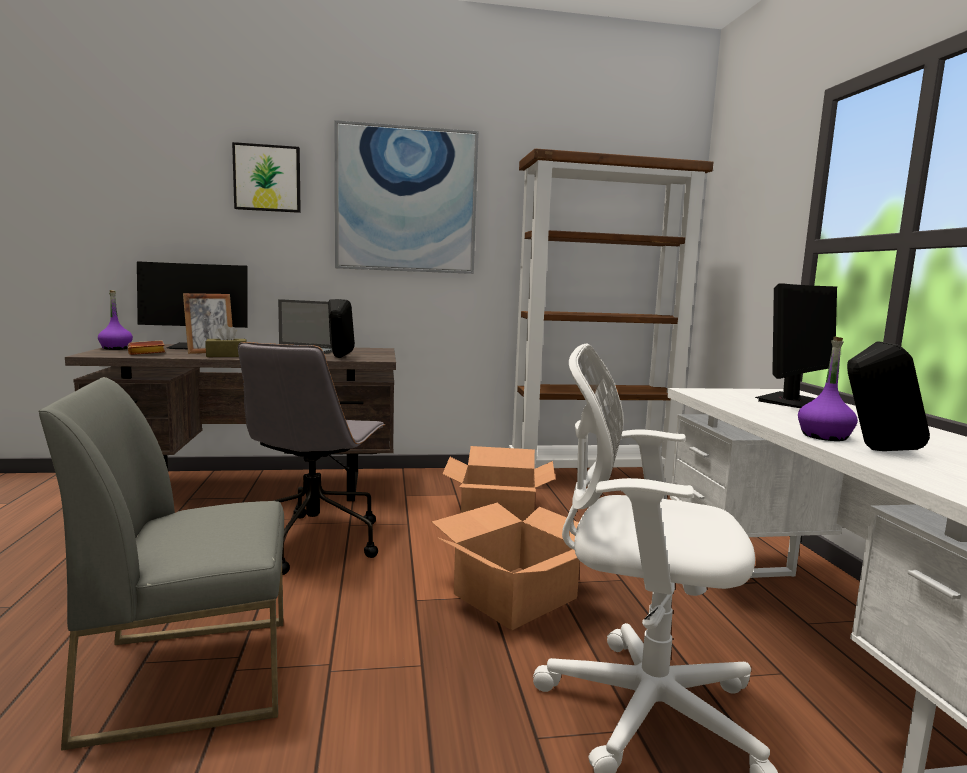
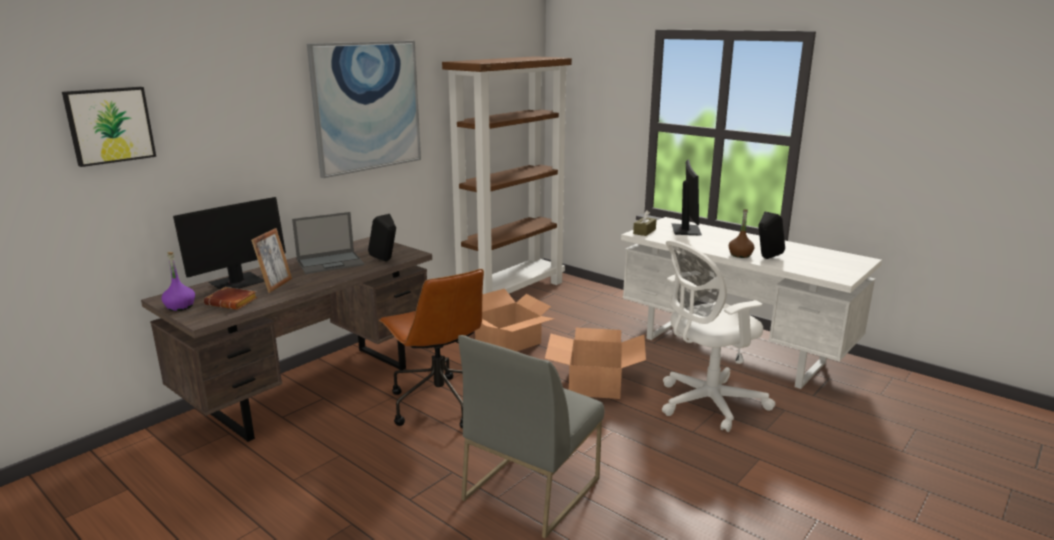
camera: 40 degrees left, 10 degrees up
(226, 355) = (305, 285): brown tissue box -> brown tissue box (644, 231)
(267, 178) = (256, 105): picture -> picture (109, 125)
(314, 540) = (439, 403): grey office chair -> brown office chair
(824, 436) = (740, 255): purple bottle -> brown bottle

